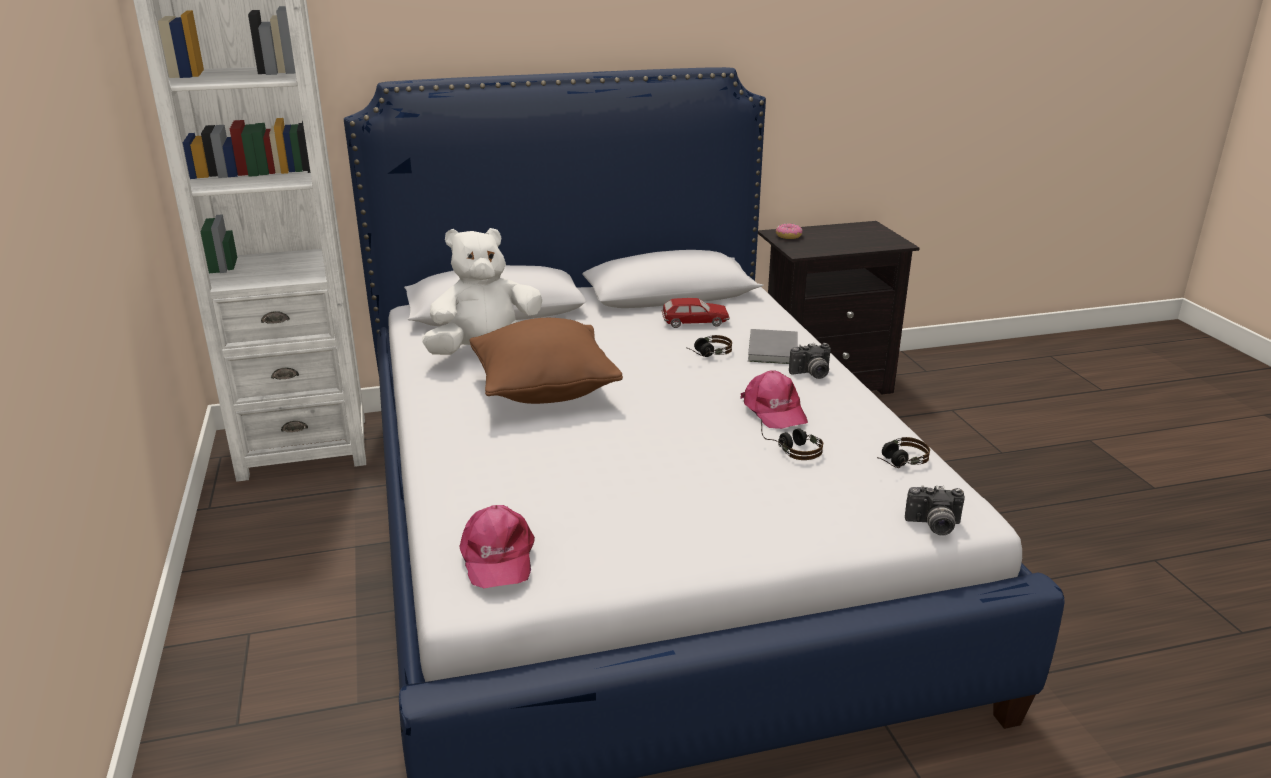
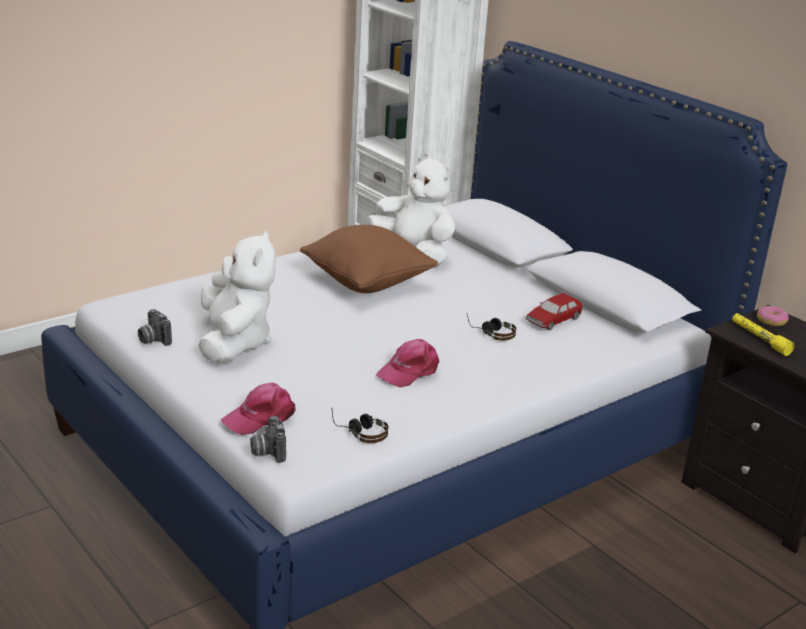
camera: 65 degrees right, 0 degrees up
(497, 556) = (146, 304): pink cap -> pink cap (261, 417)
(654, 505) = (234, 343): none -> white plush toy
(695, 322) = (553, 320): toy car -> toy car turned 75 degrees clockwise
(771, 350) = (527, 360): grey book -> none
(790, 447) = (351, 384): headphones -> none
(811, 374) = (494, 382): camera -> camera (153, 339)
(818, 247) = (759, 339): none -> yellow flashlight

